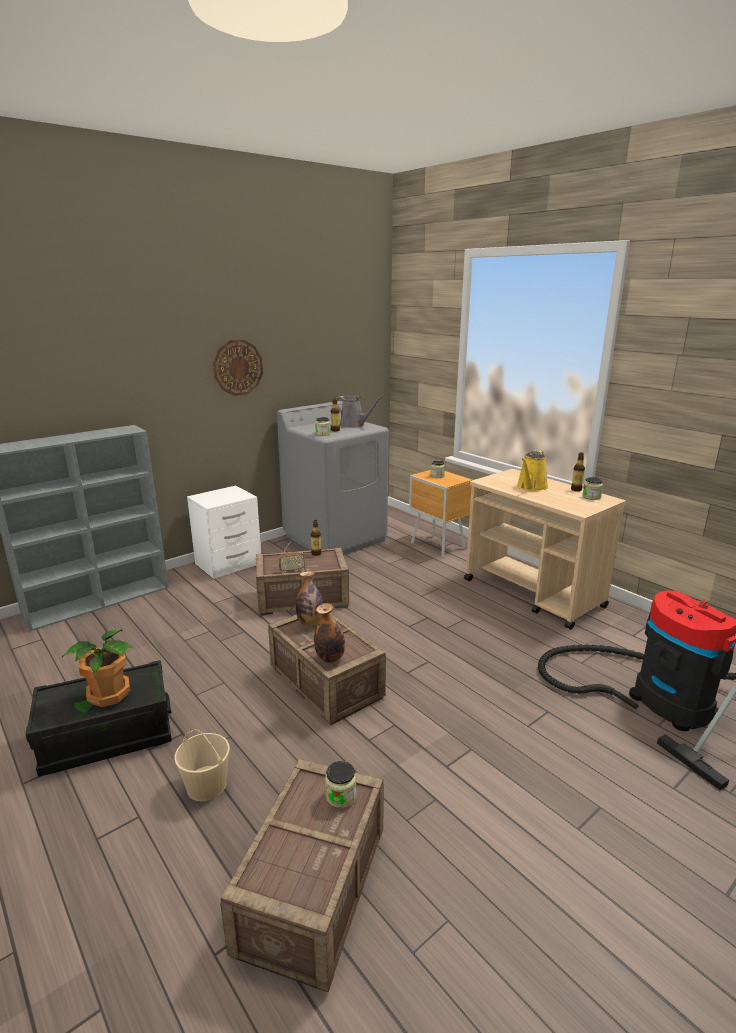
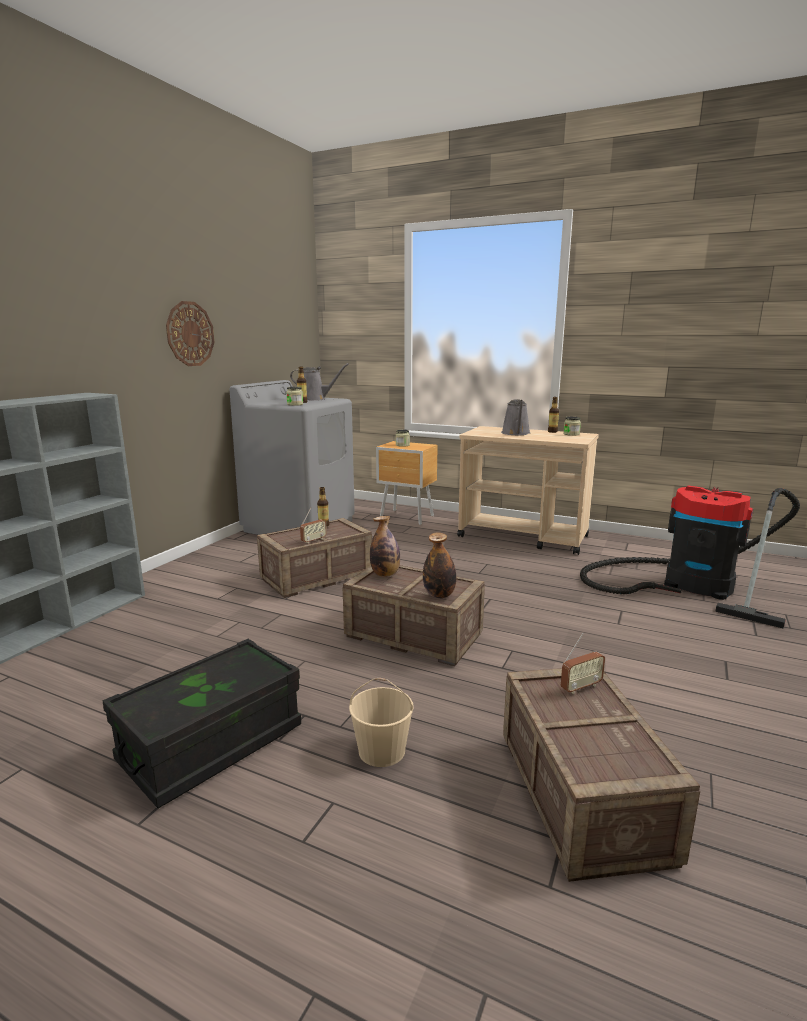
camera: 25 degrees left, 5 degrees down
(108, 694) = (217, 681): potted plant -> none
(230, 564) = (201, 563): white nightstand -> none
(341, 796) = (581, 687): jar -> radio
(531, 487) = (516, 433): yellow watering can -> grey watering can

